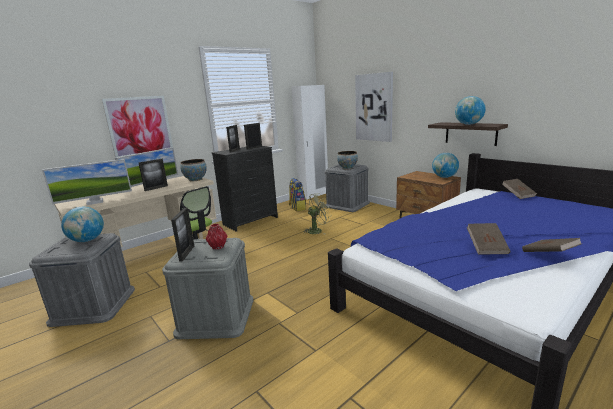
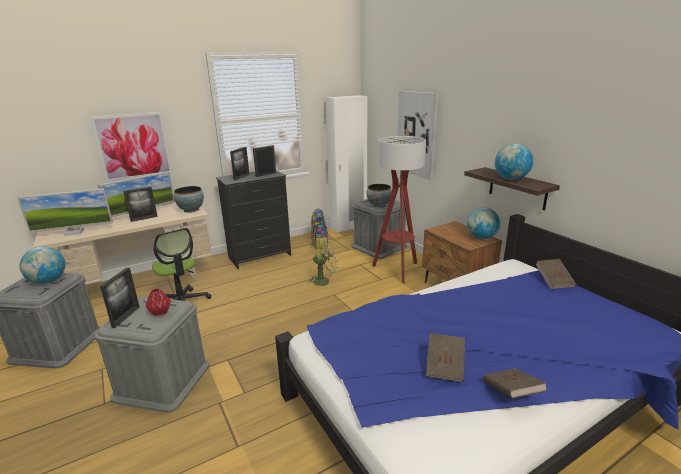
camera: 10 degrees right, 5 degrees up
(372, 217) = (397, 270): none -> floor lamp

